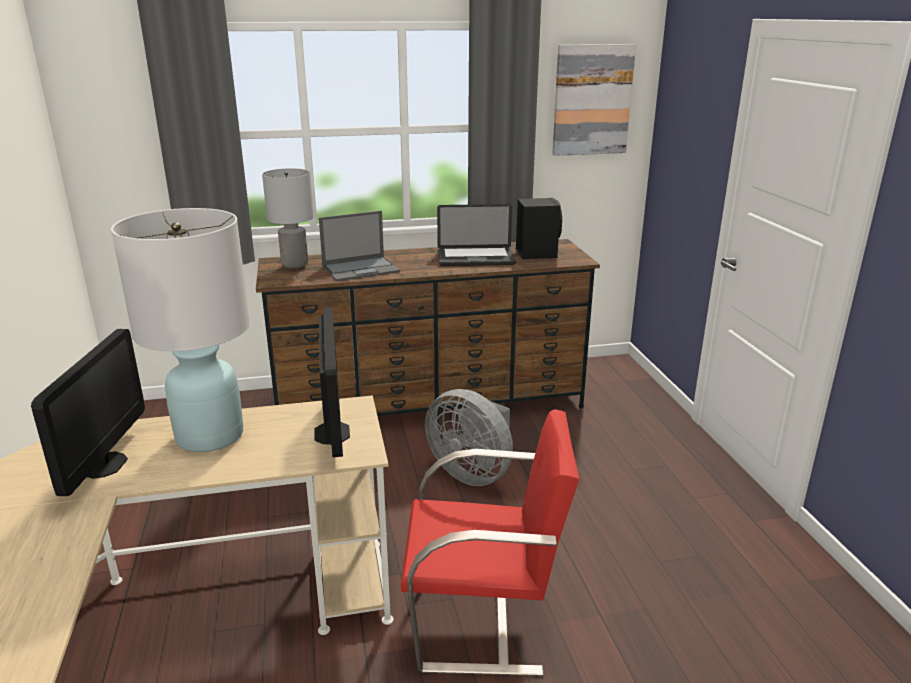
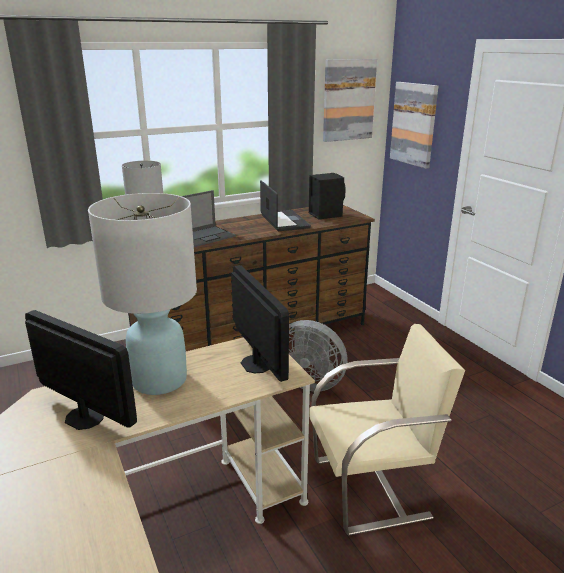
camera: 15 degrees left, 0 degrees up
(104, 465) = (84, 417): monitor -> monitor turned 45 degrees counterclockwise
(475, 258) = (284, 221): laptop -> laptop turned 90 degrees counterclockwise
(484, 620) = (372, 487): red chair -> beige chair
(680, 136) = (414, 124): none -> picture

